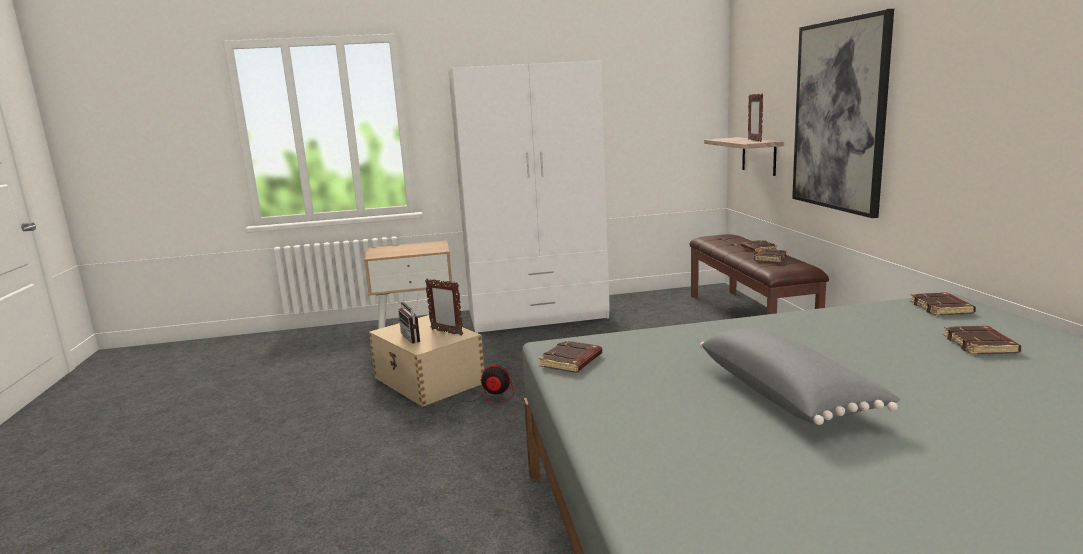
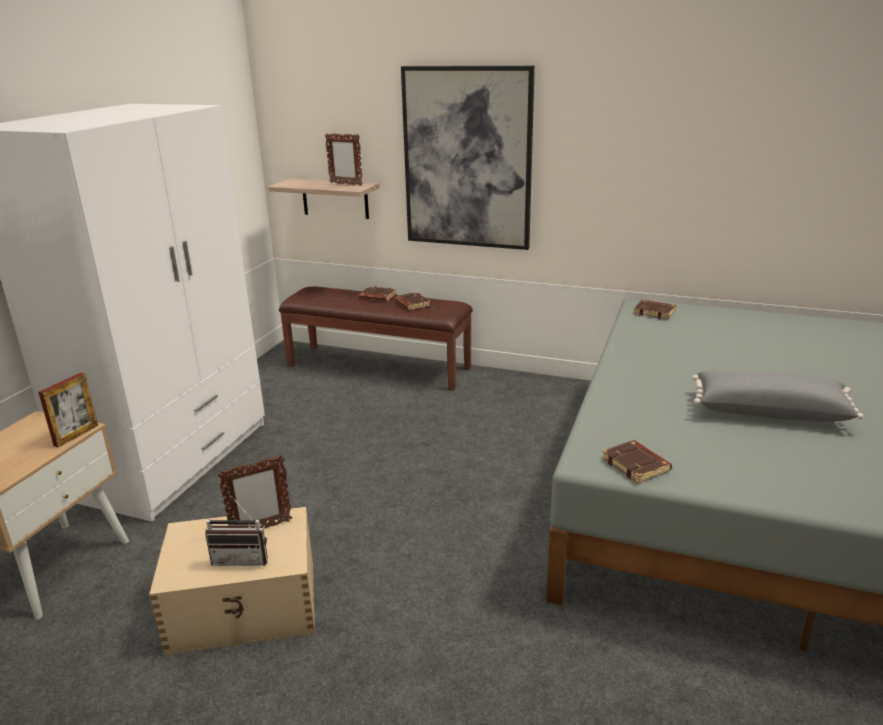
camera: 60 degrees left, 10 degrees up
(431, 251) = (76, 435): none -> picture frame
(483, 404) = (367, 582): fan -> none
(981, 345) = (729, 332): brown book -> none

